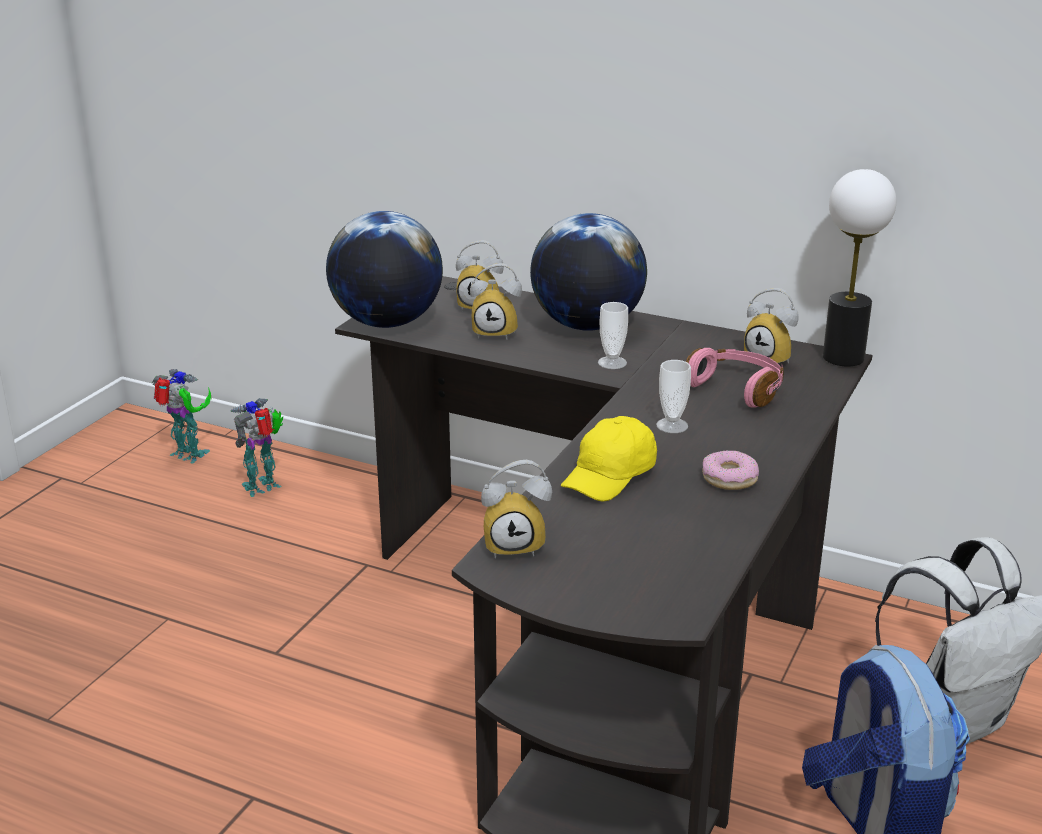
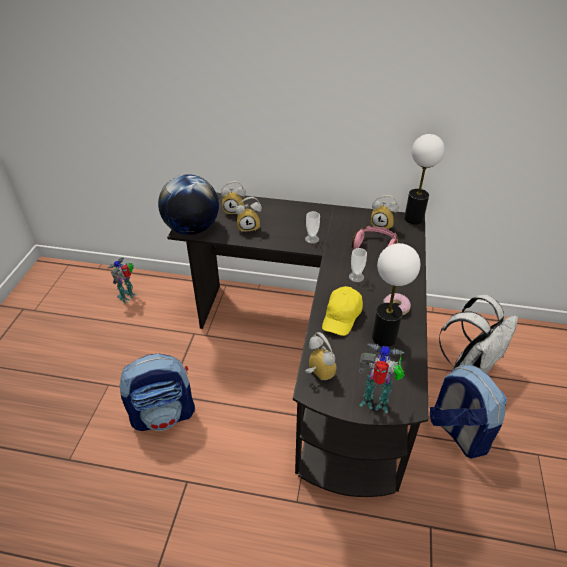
camera: 15 degrees left, 15 degrees up
(188, 456) = (84, 284): toy robot -> toy robot (376, 403)
(254, 682) = (164, 414): none -> backpack
(515, 545) = (316, 373): alarm clock -> alarm clock turned 105 degrees counterclockwise
(587, 325) = (290, 215): globe -> none
(680, 516) = (384, 337): none -> table lamp

